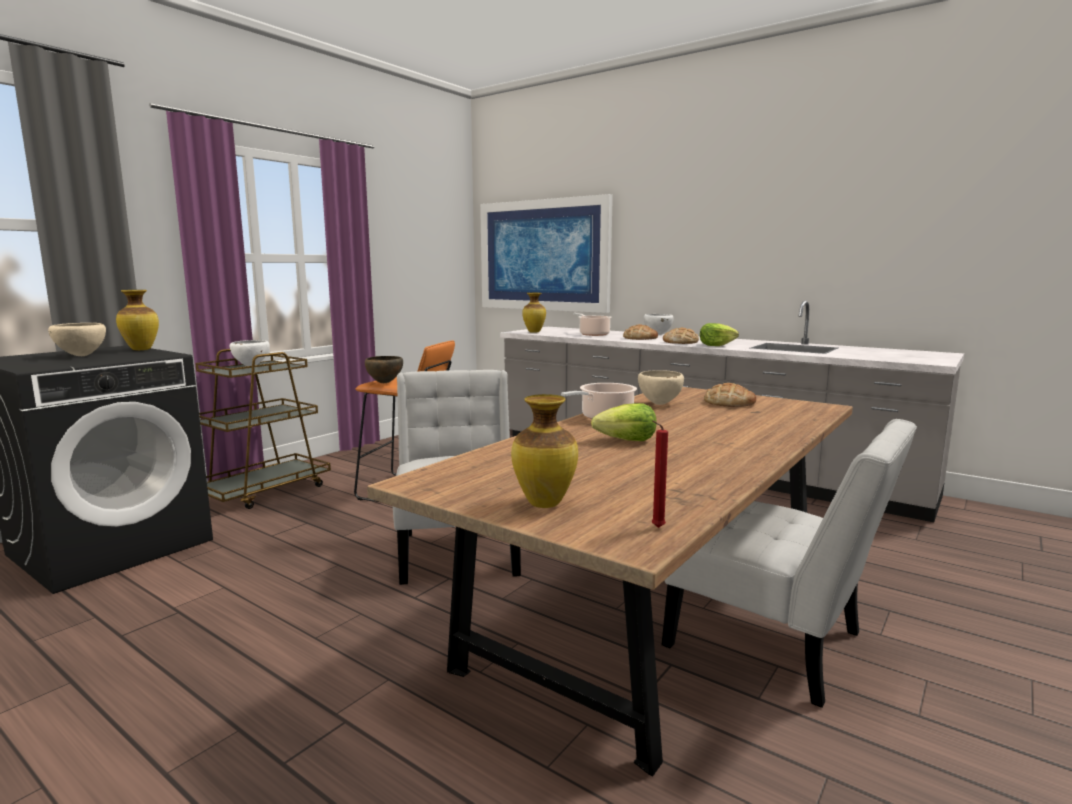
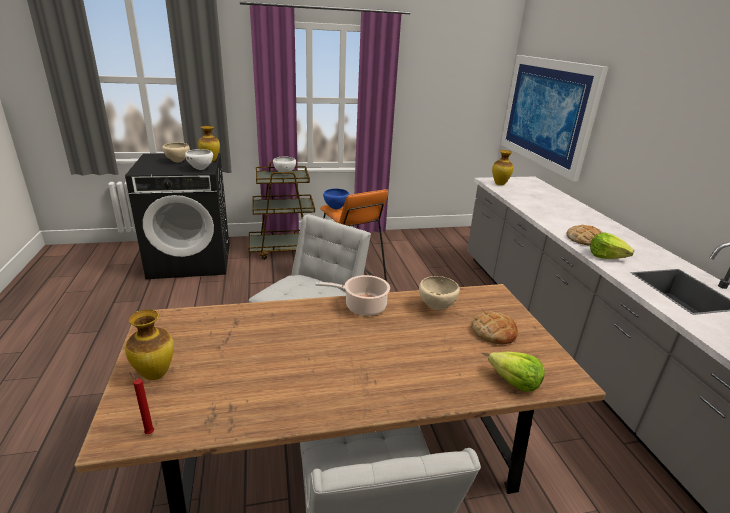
camera: 40 degrees right, 15 degrees up
(384, 383) = (335, 208): brown bowl -> blue bowl
(593, 334) = (538, 201): cooking pot -> none
(626, 440) = (319, 340): lettuce -> lettuce (514, 382)
(640, 338) = (563, 220): bread -> none
(657, 335) = (597, 218): white bowl -> white bowl (201, 169)

